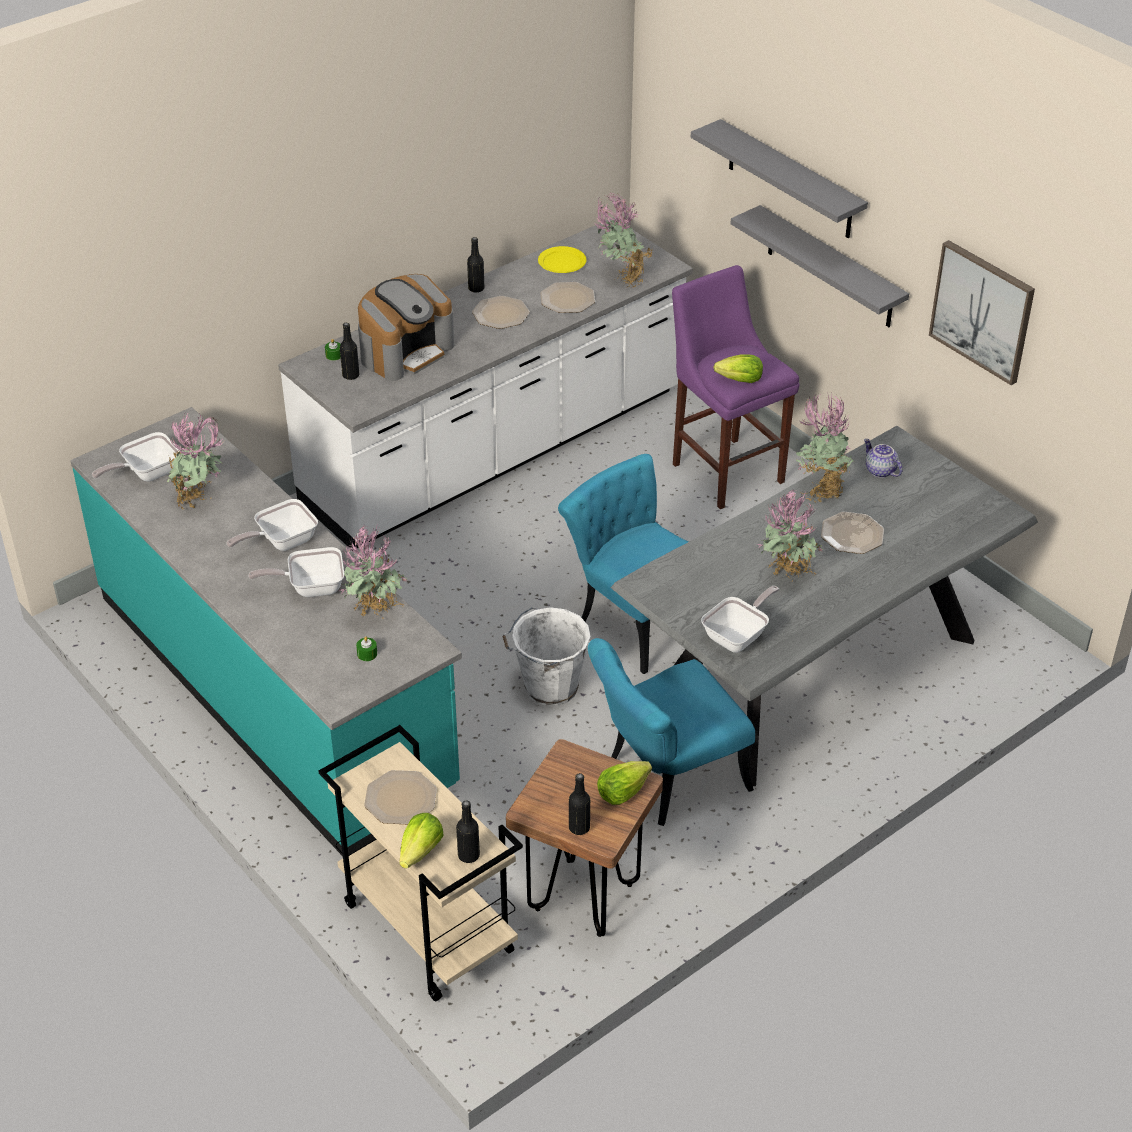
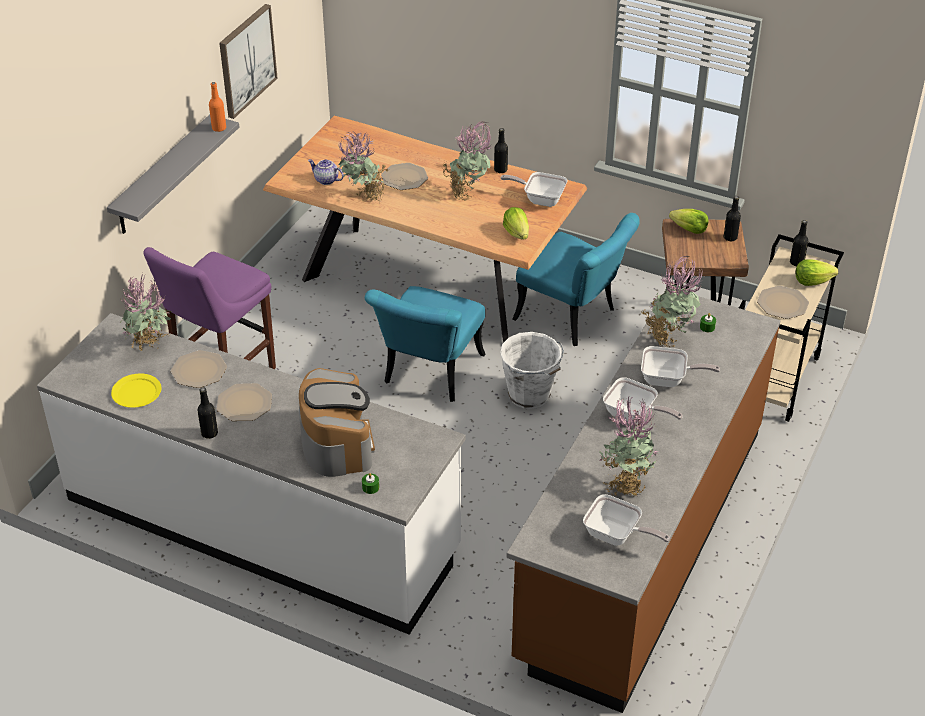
camera: 115 degrees left, 0 degrees up
(275, 690) = (640, 542): turquoise counter -> brown counter
(310, 587) = (668, 380): frying pan -> frying pan turned 45 degrees counterclockwise
(350, 375) = (394, 464): black bottle -> black bottle (500, 170)
(406, 351) = (337, 442): coffee machine -> coffee machine turned 60 degrees clockwise
(740, 380) = (241, 272): lettuce -> lettuce (517, 233)
(790, 180) = (120, 154): grey shelf -> none
(813, 669) = (426, 281): grey dining table -> brown dining table
(873, 293) = (219, 128): none -> orange bottle
(879, 471) = (326, 180): teapot -> teapot turned 90 degrees clockwise

